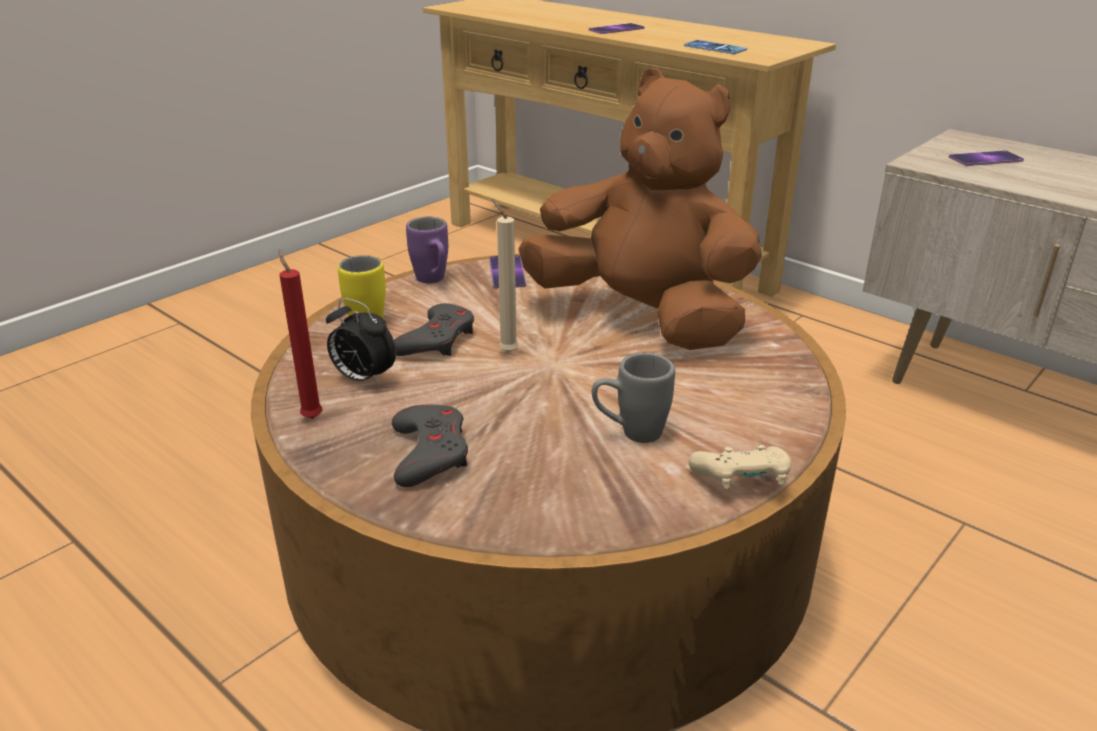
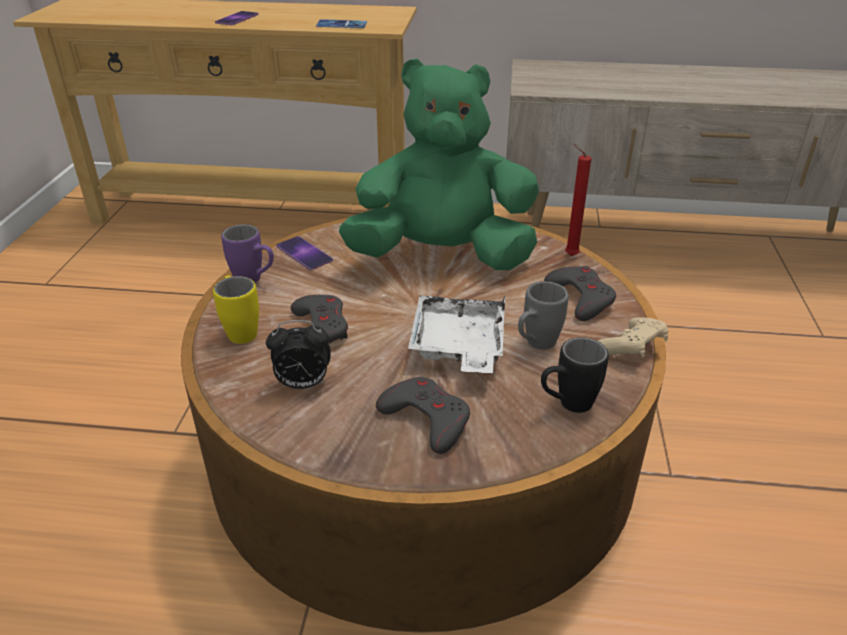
camera: 35 degrees left, 5 degrees up
(311, 416) = (301, 433): red candle -> red candle (569, 255)
(506, 351) = (383, 318): beige candle -> none
(546, 403) = (458, 346): none -> white tray
(586, 502) = (566, 405): none -> black mug
(642, 317) = (442, 256): brown plush toy -> green plush toy
(749, 408) = (580, 298): none -> grey game controller
(985, 159) = (560, 78): phone -> none

